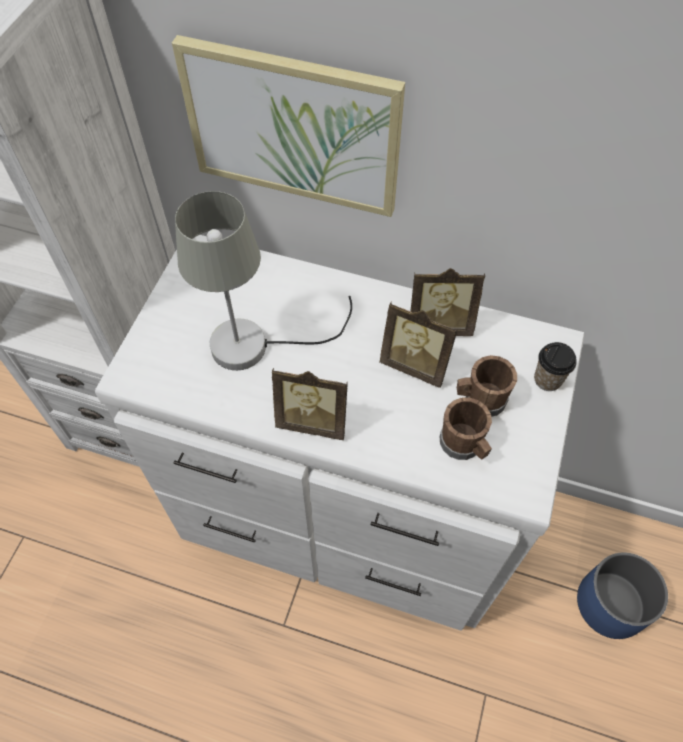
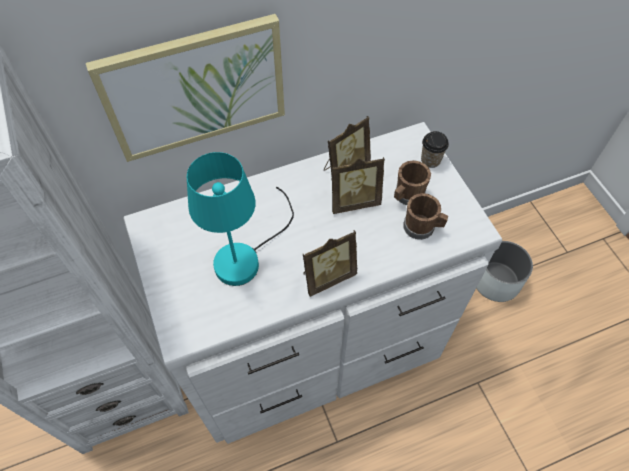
camera: 40 degrees left, 0 degrees up
(256, 343) = (246, 255): grey table lamp -> turquoise table lamp
(611, 604) = (496, 281): blue planter -> white planter

